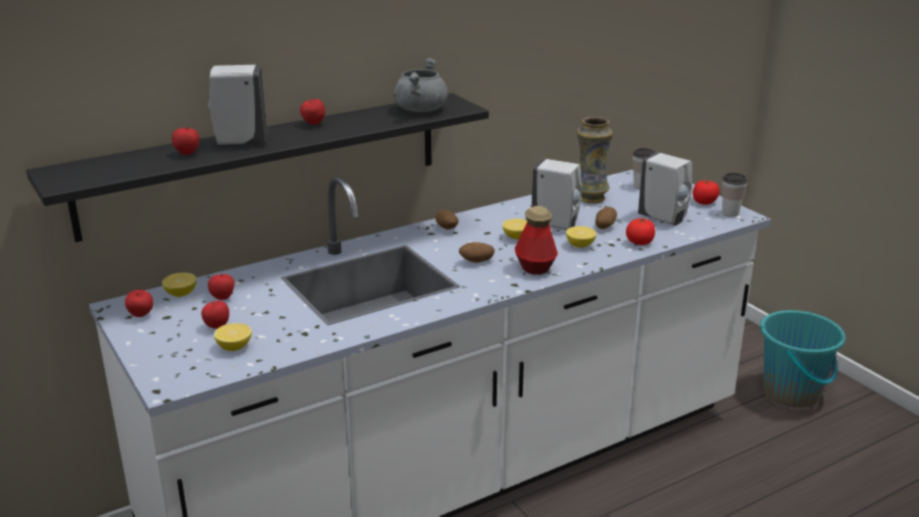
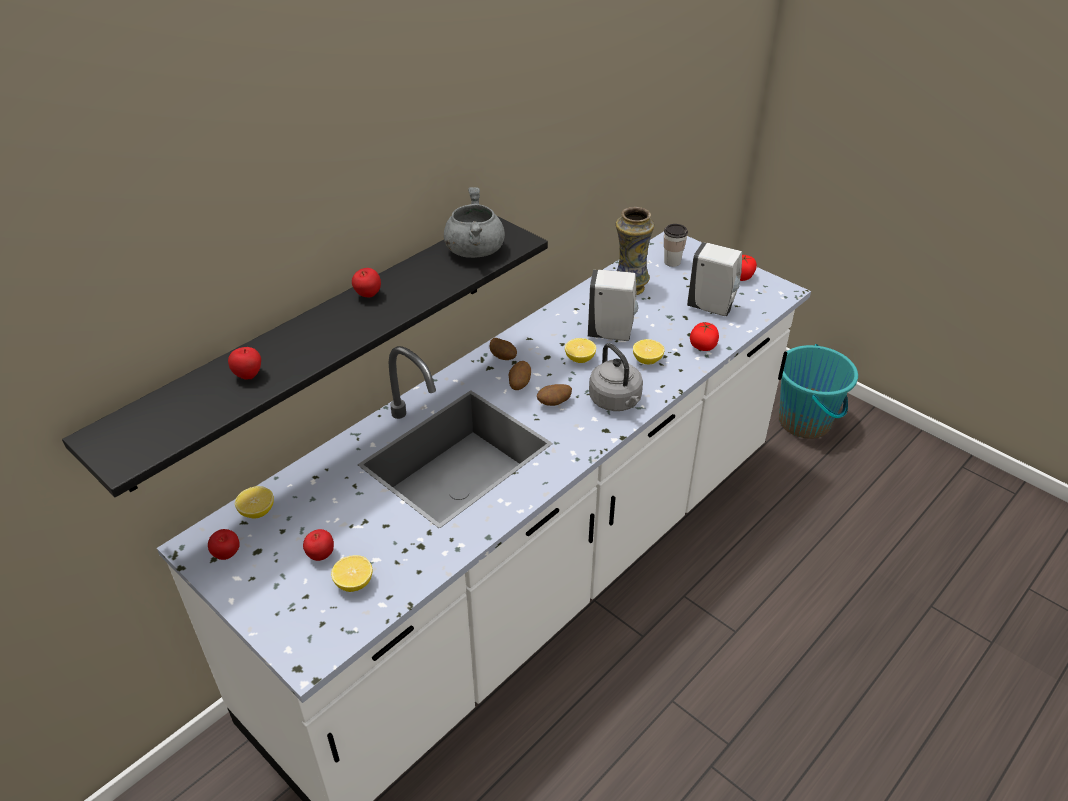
camera: 15 degrees left, 15 degrees up
(223, 298) = (307, 509): apple -> none
(239, 142) = (299, 344): white soap dispenser -> none
(535, 268) = (616, 401): bottle -> grey kettle
(604, 227) = (660, 328): potato -> potato (519, 384)
(730, 213) = (771, 289): cup -> none

